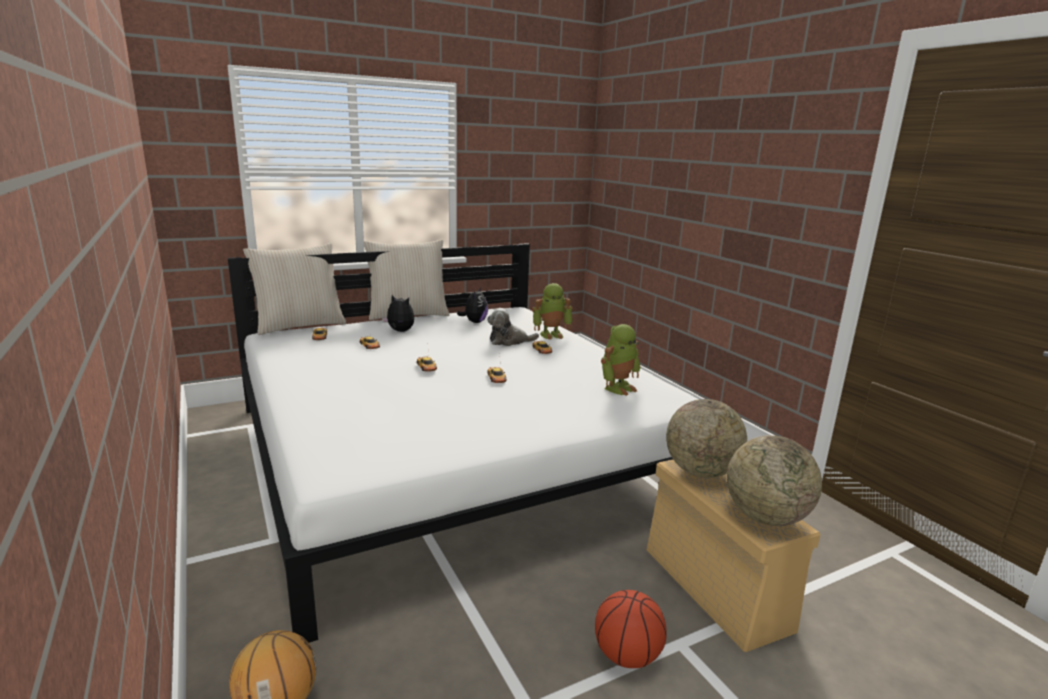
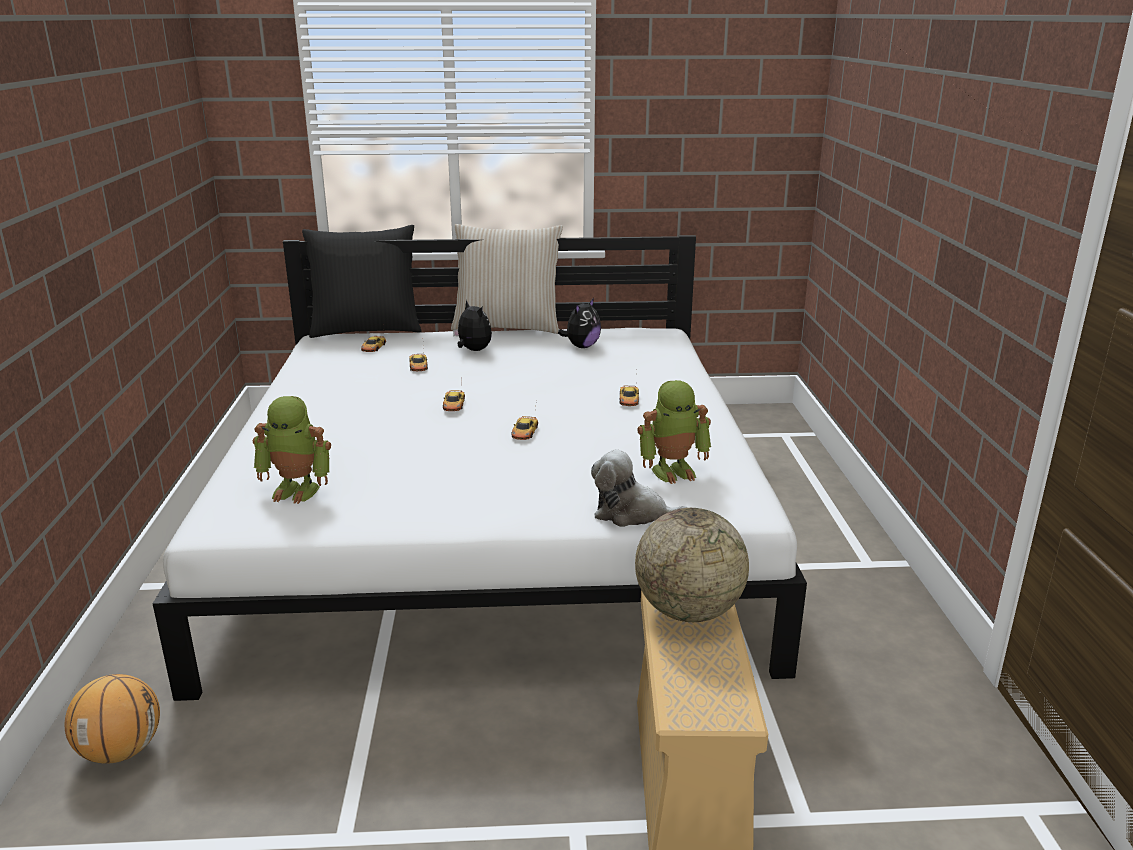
camera: 25 degrees right, 5 degrees up
(299, 326) = (366, 330): beige pillow -> black pillow
(509, 341) = (598, 381): plush toy -> plush toy (632, 513)
(551, 335) = (668, 377): toy robot -> toy robot (297, 490)
(627, 656) = (499, 821): basketball -> none
(765, 517) = (708, 692): globe -> none

